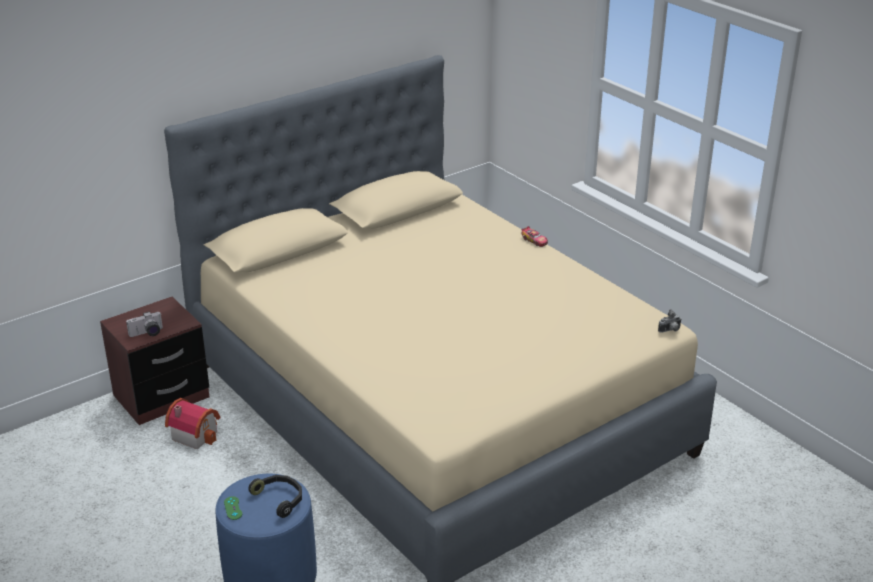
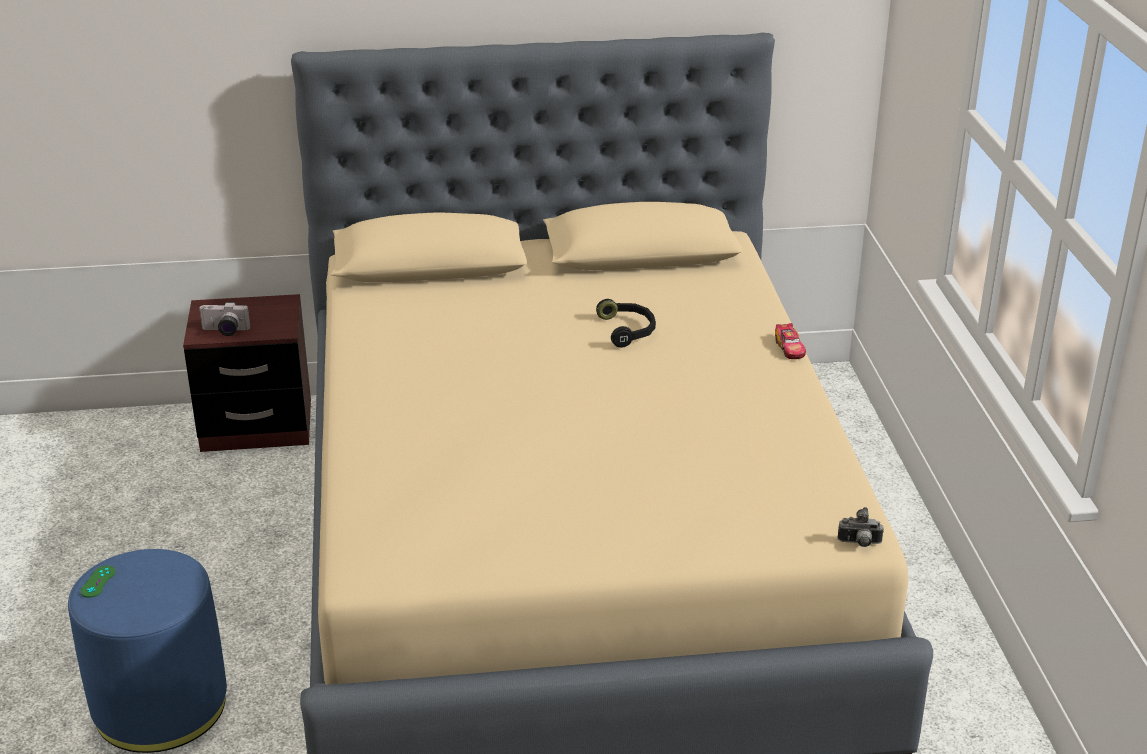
camera: 30 degrees right, 0 degrees up
(195, 433) = (251, 485): toy house -> none
(280, 499) = (161, 591): black headphones -> black headphones (628, 330)

